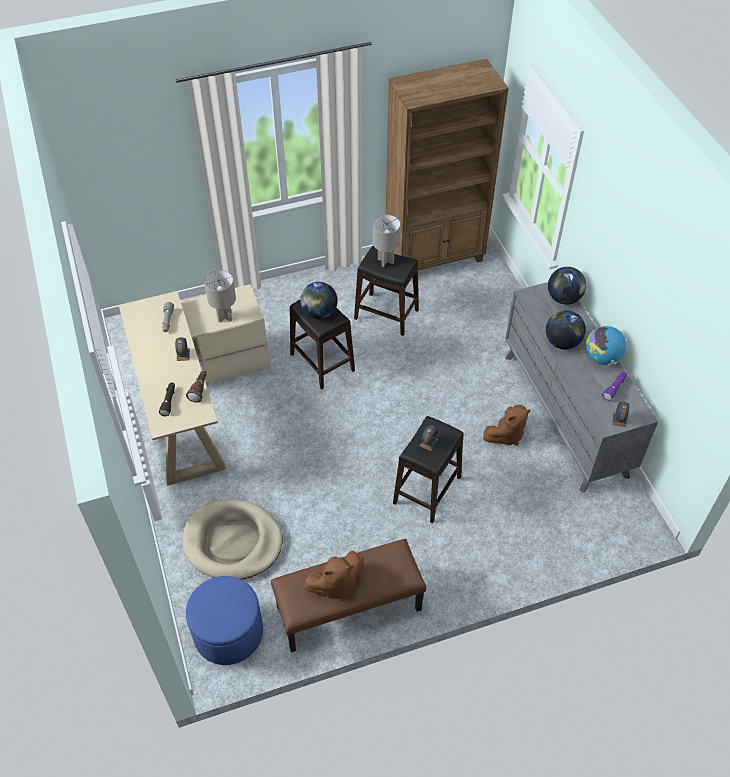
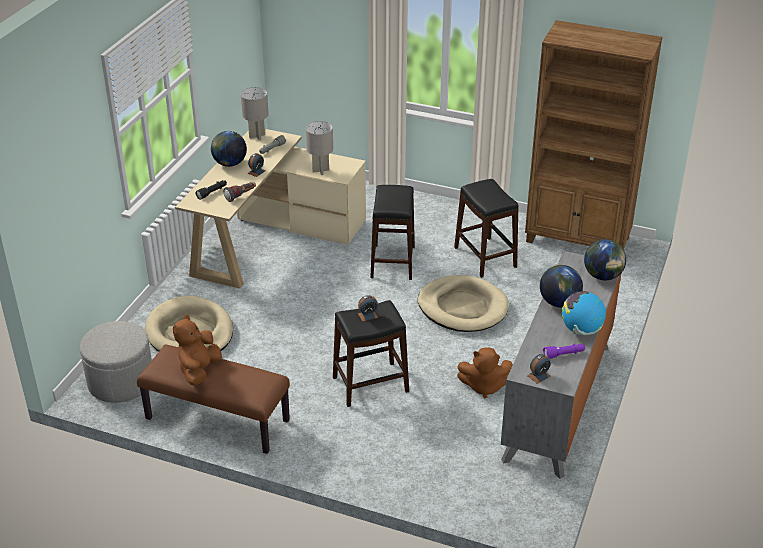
camera: 40 degrees right, 15 degrees down
(228, 632) = (121, 382): blue ottoman -> grey ottoman
(319, 313) = (392, 199): globe -> globe (229, 163)
(335, 585) = (199, 370): brown plush toy -> brown plush toy turned 90 degrees clockwise
(385, 261) = (488, 192): grey table lamp -> grey table lamp (256, 136)
(418, 373) = (462, 307): none -> beige dog bed

